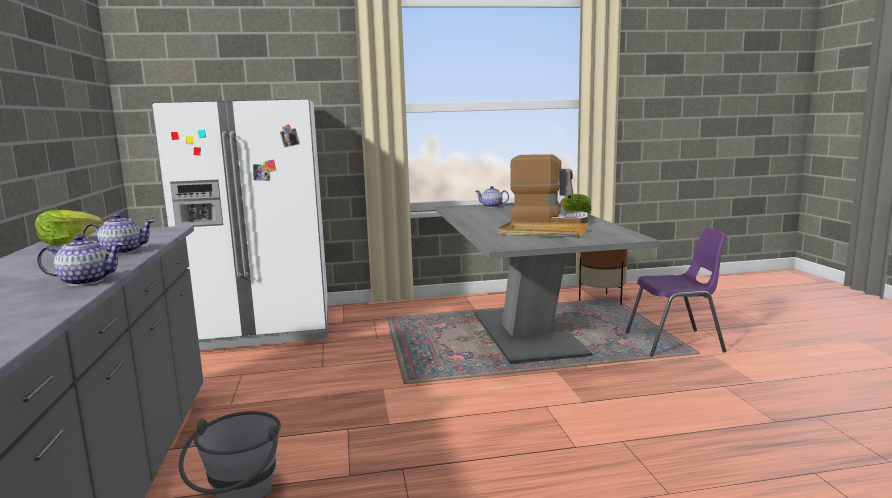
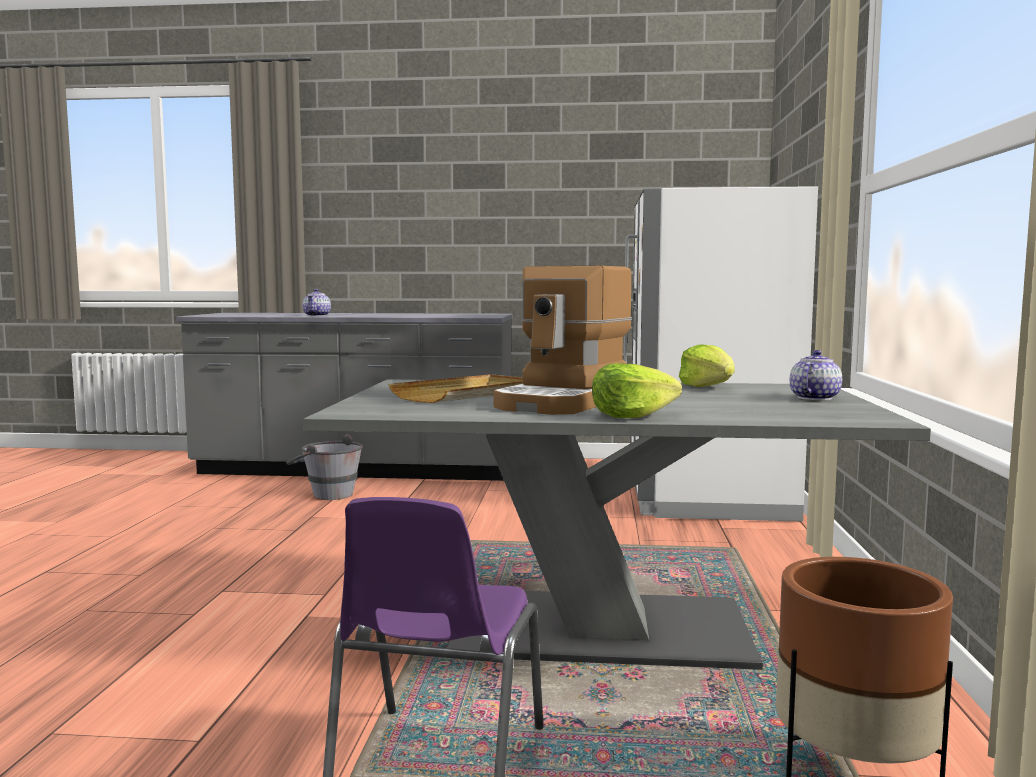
camera: 105 degrees right, 5 degrees down
(68, 242) = (459, 314): lettuce -> lettuce (708, 387)
(122, 251) = (401, 315): teapot -> none

